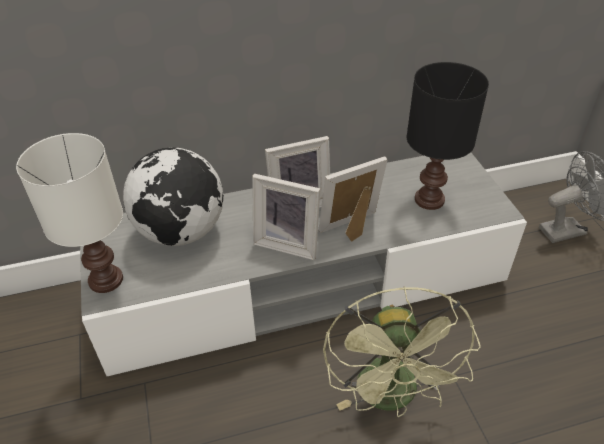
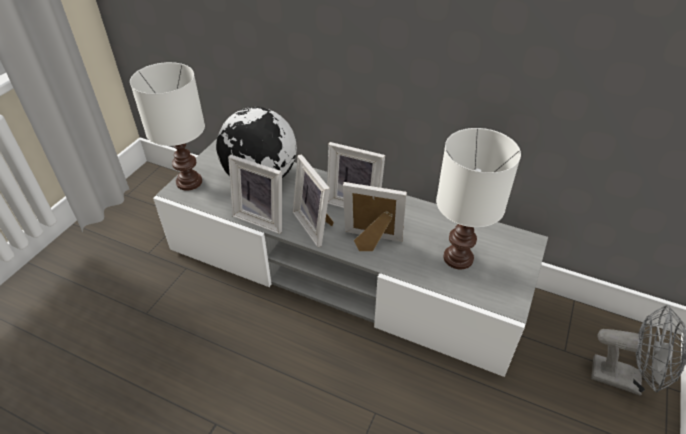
camera: 40 degrees right, 0 degrees up
(230, 266) = (262, 217): none -> picture frame
(391, 397) = (315, 391): green fan -> none
(428, 200) = (457, 257): black table lamp -> white table lamp

